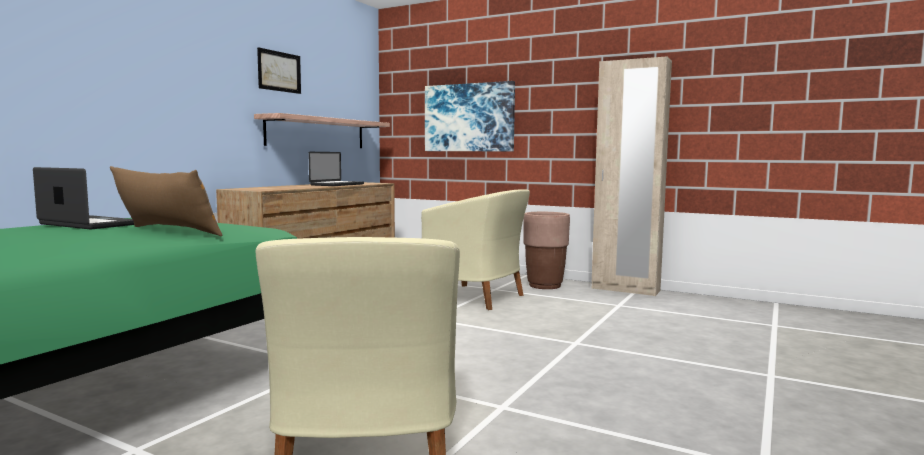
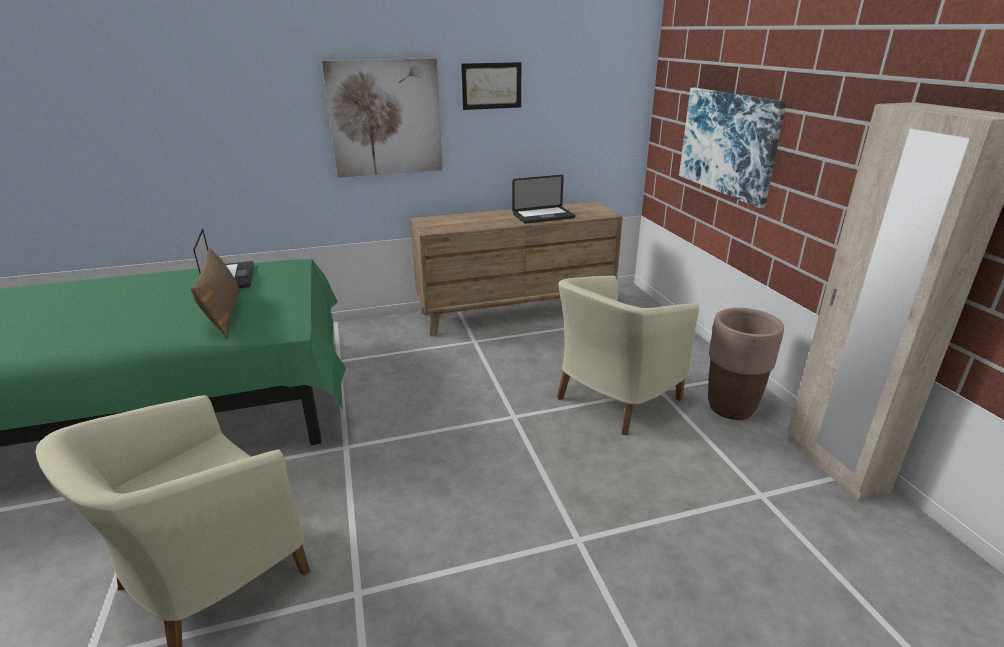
camera: 45 degrees right, 20 degrees up
(194, 85) = (385, 118): none -> picture
(317, 133) = (544, 149): shelf -> none
(477, 297) = (614, 399): beige armchair -> beige armchair turned 60 degrees clockwise

